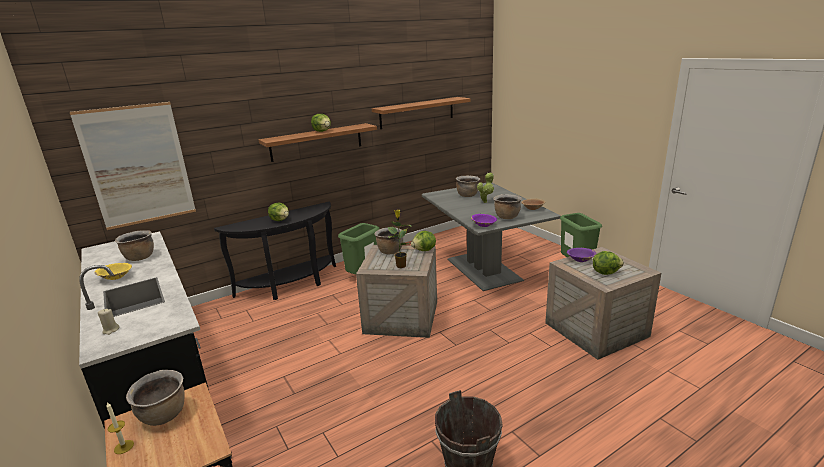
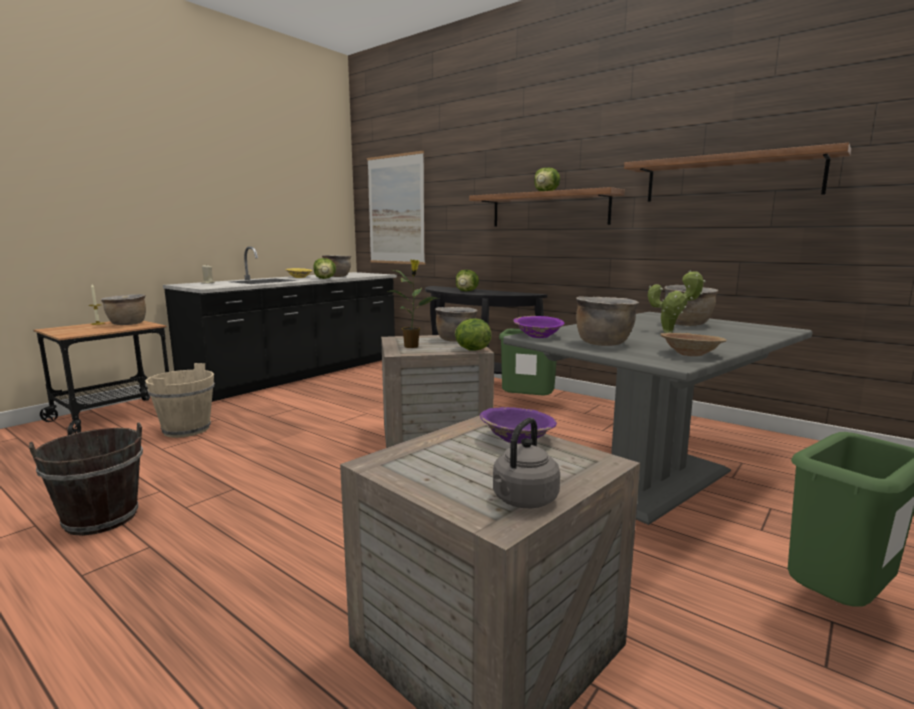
camera: 70 degrees right, 10 degrees down
(293, 446) = (186, 429): none -> beige bucket
(605, 272) = (457, 464): lettuce -> lettuce (325, 278)
(632, 266) = (523, 500): none -> grey kettle

